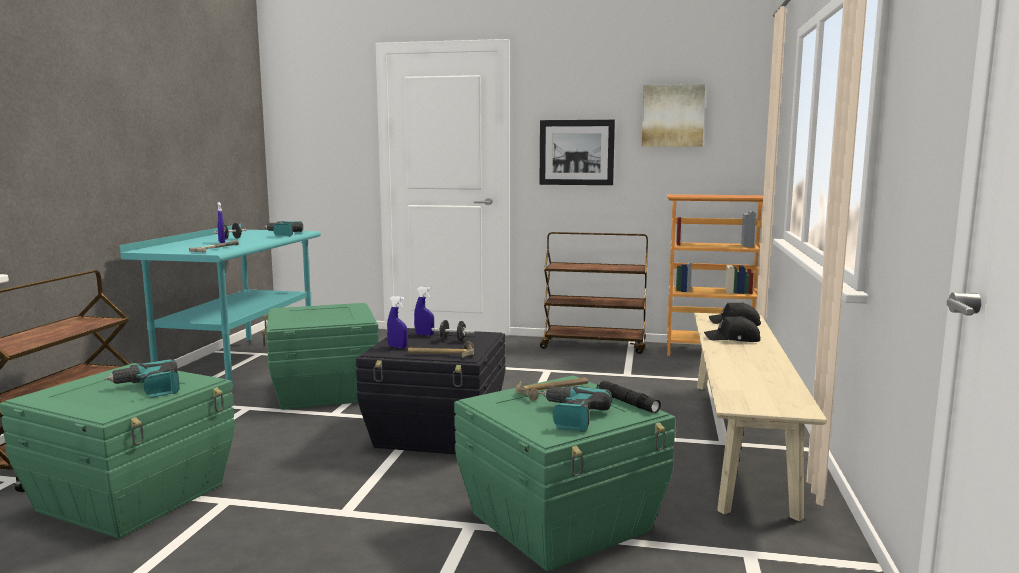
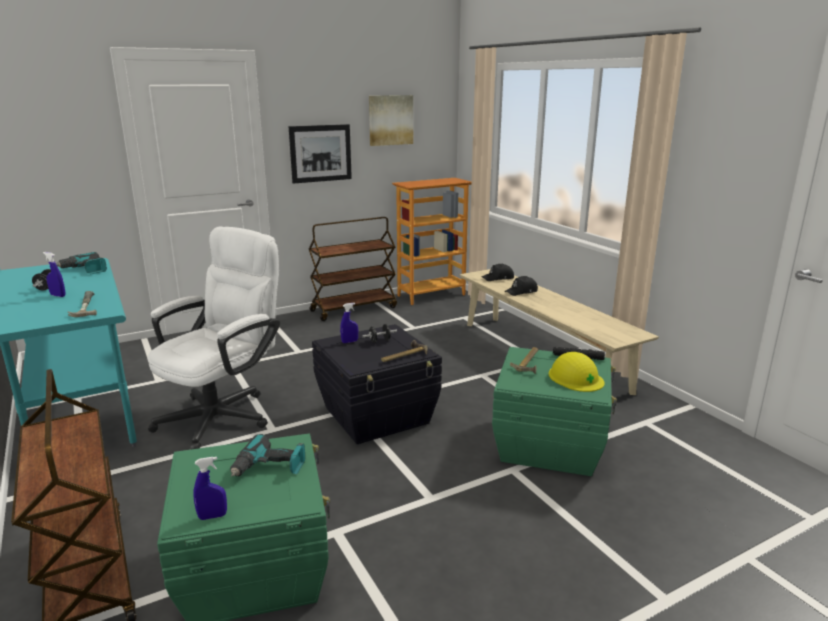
camera: 40 degrees left, 10 degrees up
(323, 392) = (224, 414): green storage box -> white office chair
(397, 347) = (359, 359): blue spray bottle -> blue spray bottle (212, 516)
(571, 417) = (575, 377): power drill -> yellow hard hat

